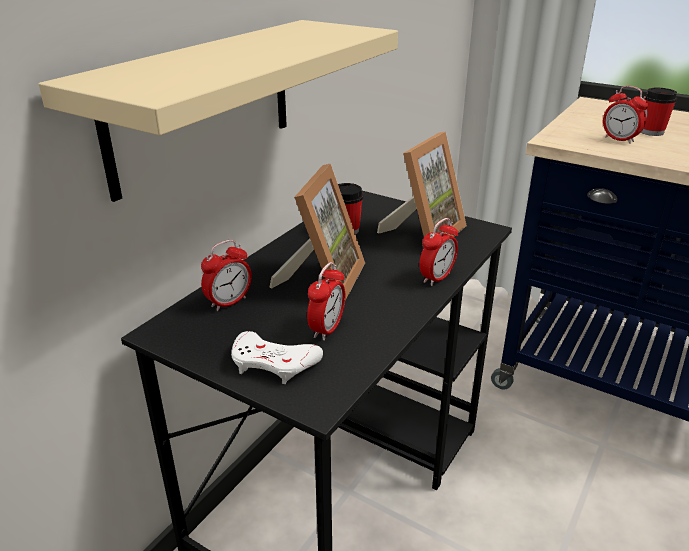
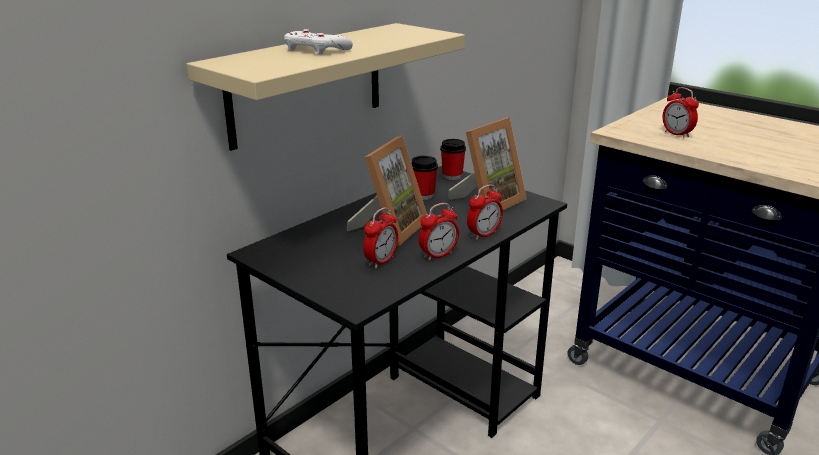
camera: 10 degrees right, 5 degrees down
(229, 302) = (312, 238): alarm clock -> alarm clock (438, 255)
(274, 363) = (333, 279): white game controller -> white game controller (315, 49)
(651, 132) = (712, 130): cup -> cup (452, 176)

